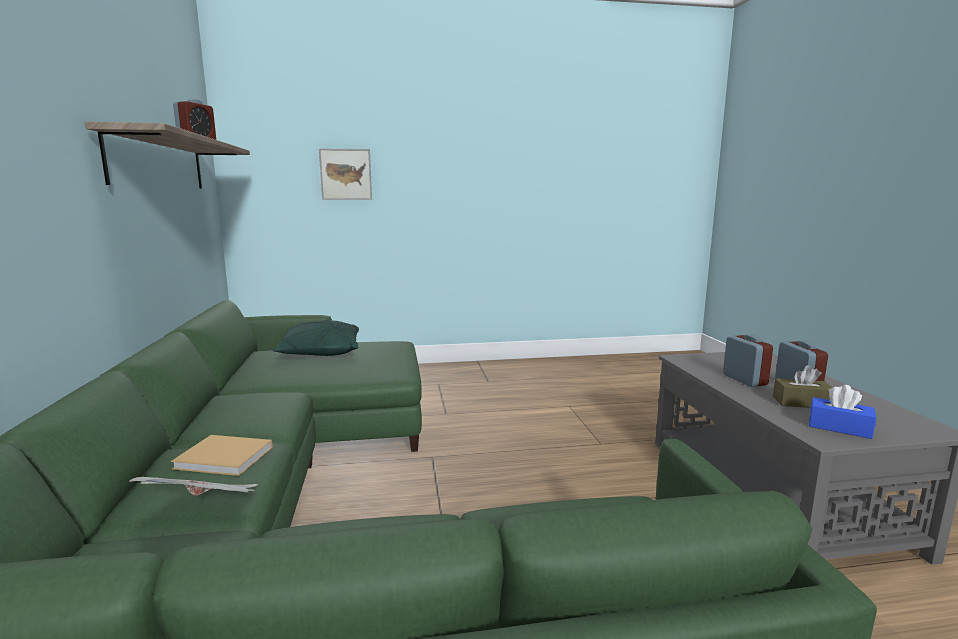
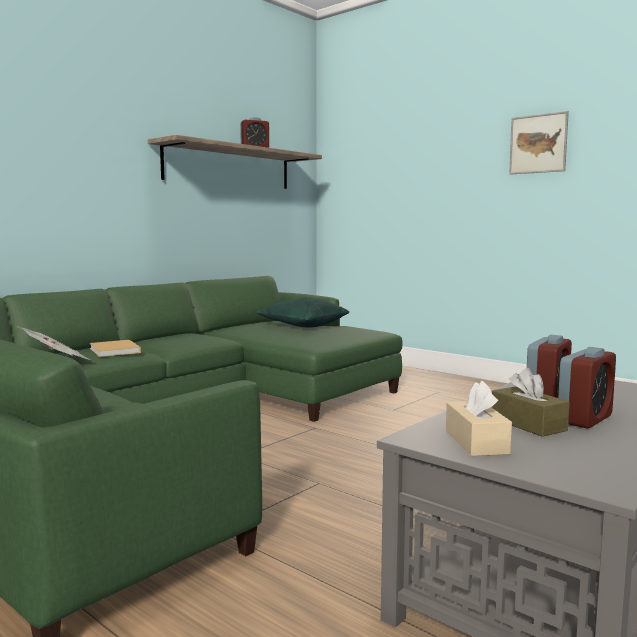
camera: 50 degrees right, 5 degrees down
(346, 174) = (406, 171): picture -> picture (538, 144)
(839, 427) = (476, 442): blue tissue box -> beige tissue box

